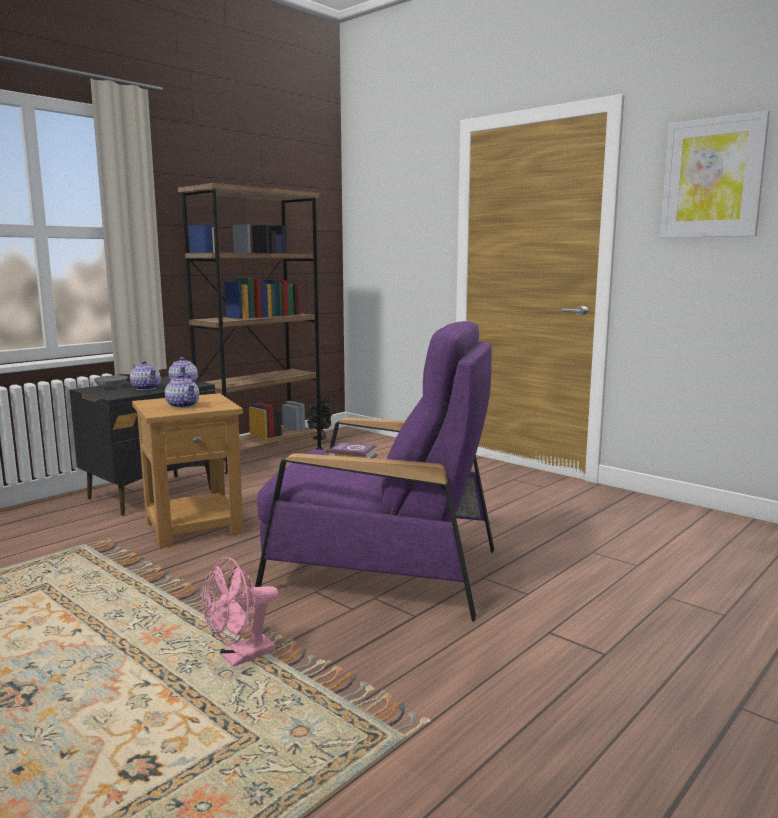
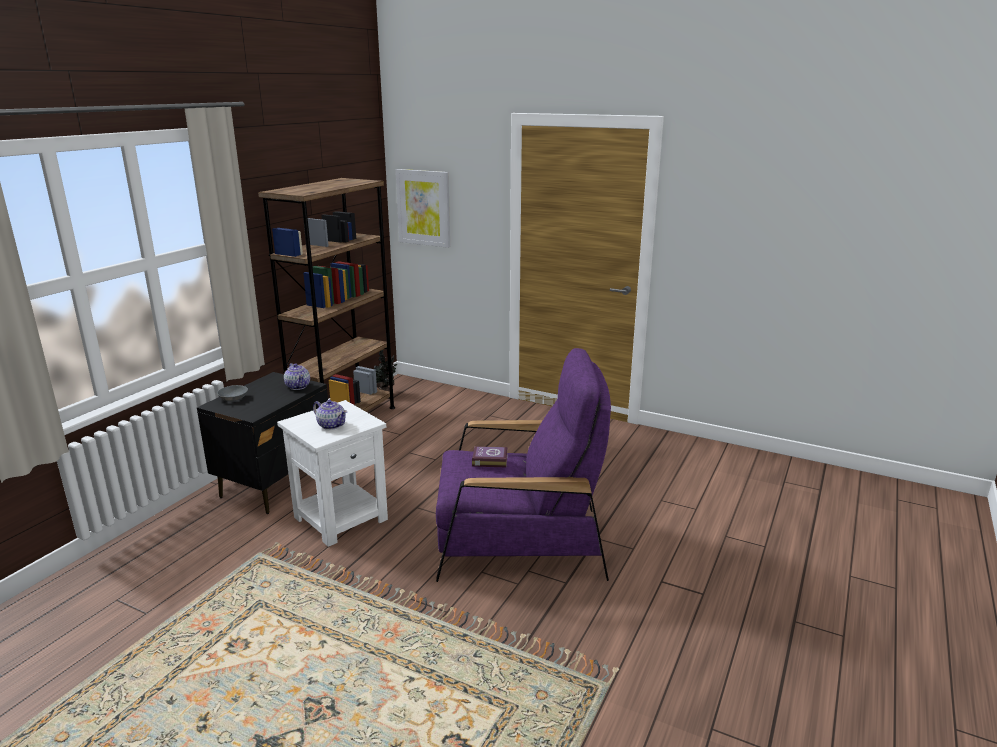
camera: 15 degrees left, 10 degrees up
(146, 388) = (269, 398): teapot -> none
(194, 526) = (341, 518): brown side table -> white side table
(240, 657) = (463, 642): pink fan -> none
(712, 178) = (735, 196): picture -> picture (424, 208)

